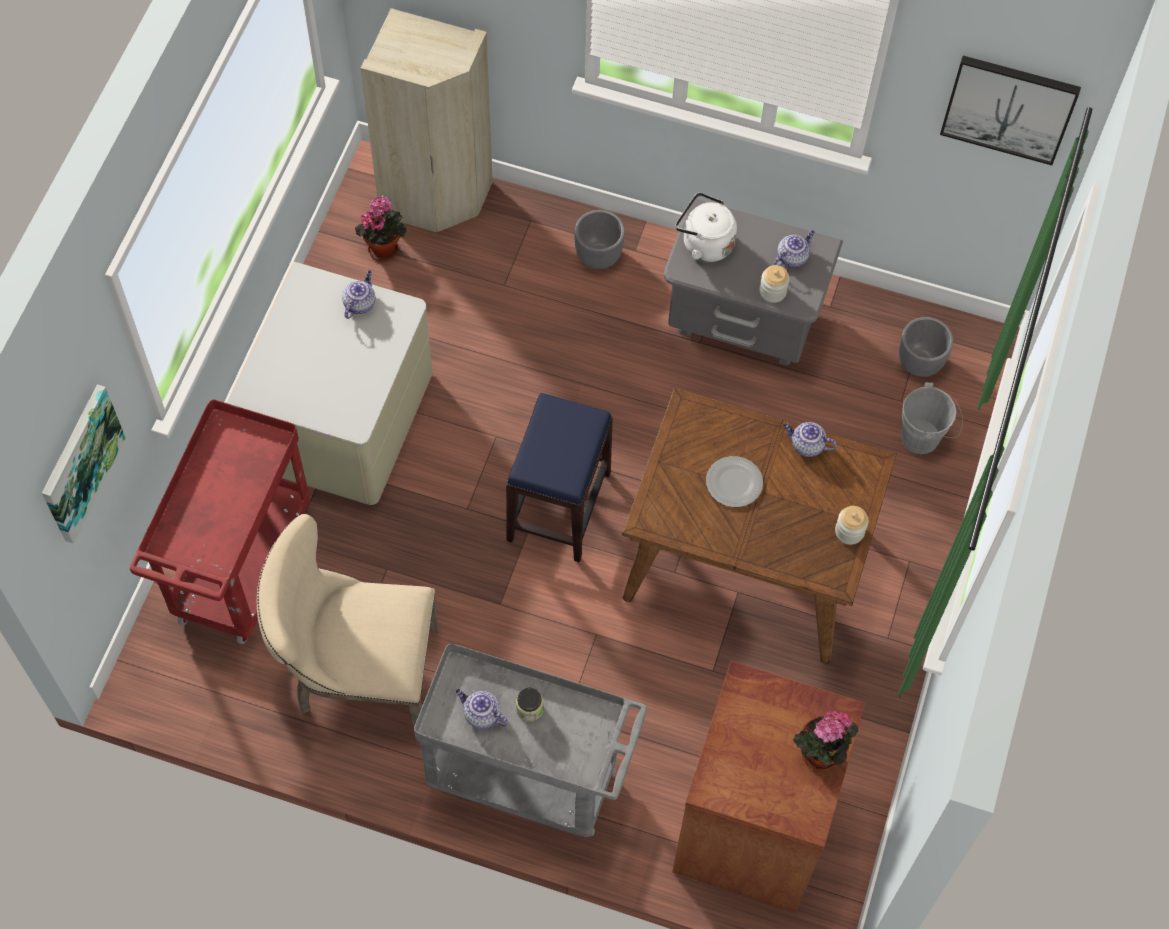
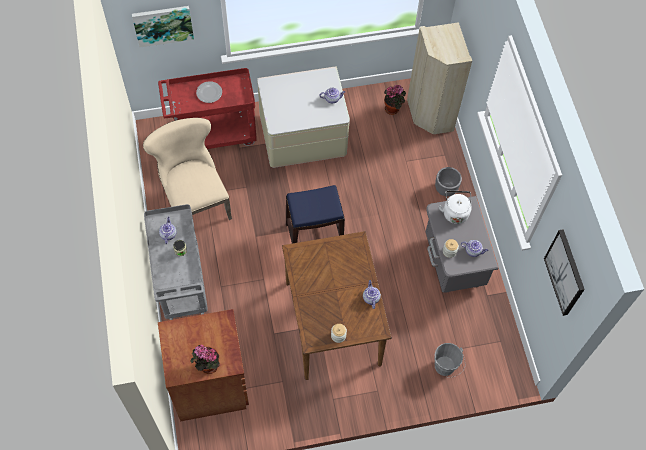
camera: 60 degrees right, 0 degrees up
(733, 483) = (333, 276): plate -> plate (209, 92)
(919, 364) = (483, 348): grey planter -> none

